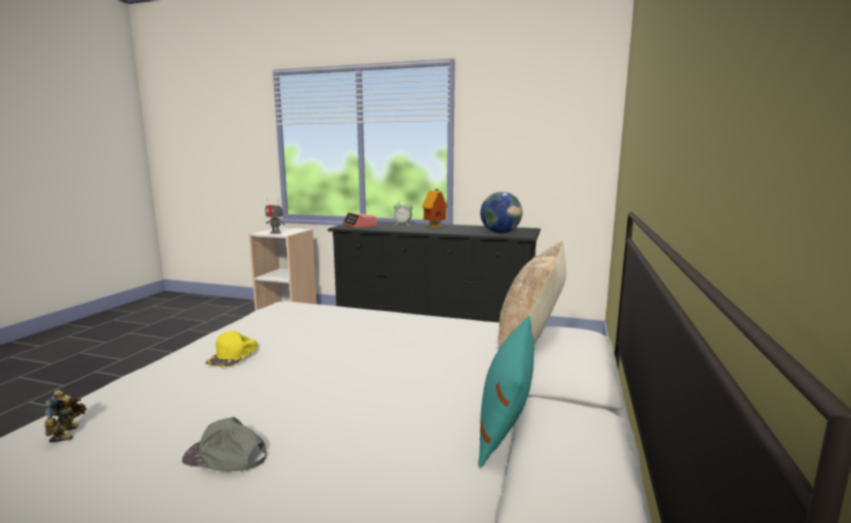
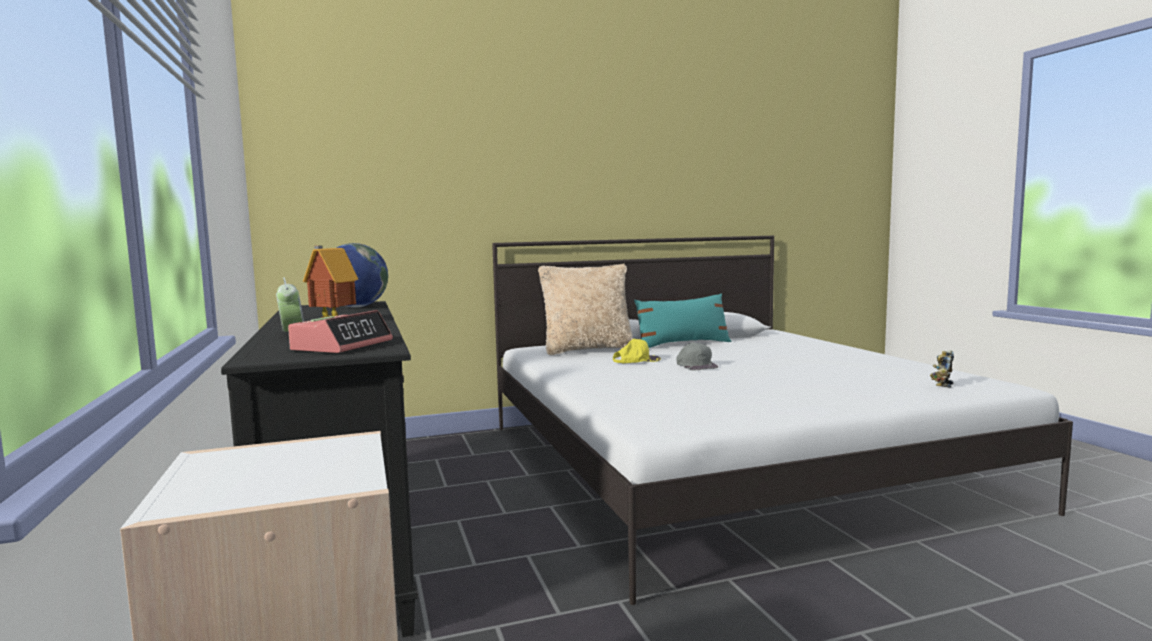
camera: 125 degrees left, 5 degrees down
(226, 456) = (839, 361): grey cap -> grey cap (696, 365)
(234, 356) = (792, 393): yellow cap -> yellow cap (636, 360)
(275, 233) = (337, 459): toy robot -> none

